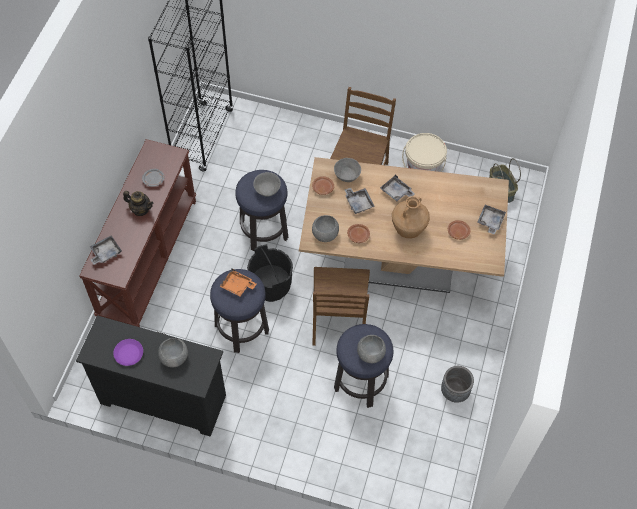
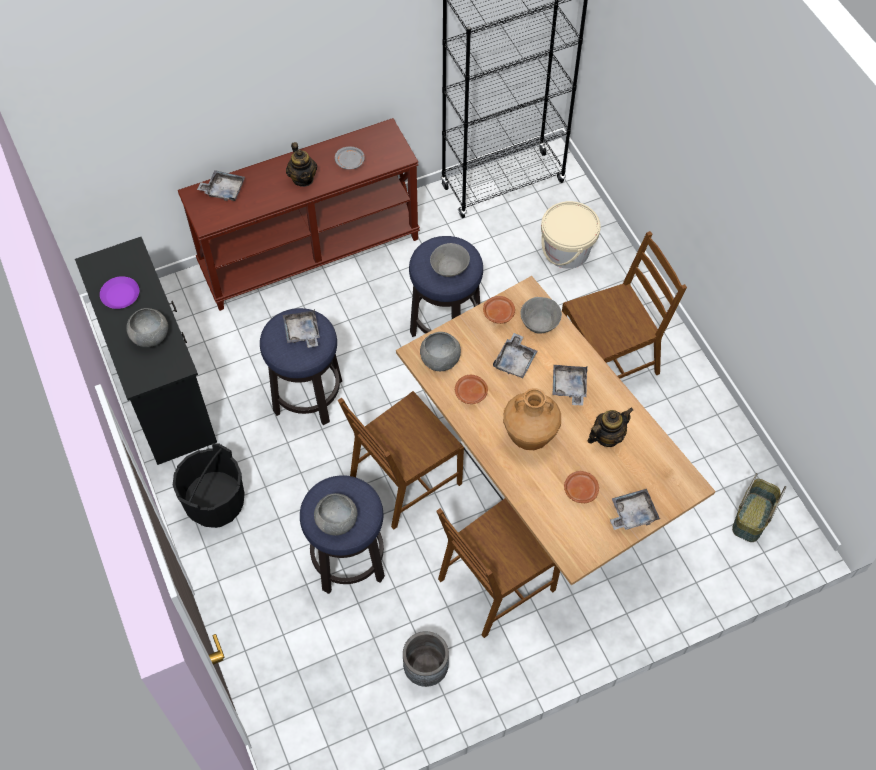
camera: 50 degrees right, 0 degrees up
(237, 286) = (302, 332): orange tray -> grey tray
(270, 285) = (385, 382): black bucket -> black bucket (215, 502)
(423, 167) = (692, 413): beige bucket -> beige bucket (566, 251)
(436, 325) = (495, 584): none -> brown chair
(439, 198) = (607, 437): none -> teapot

